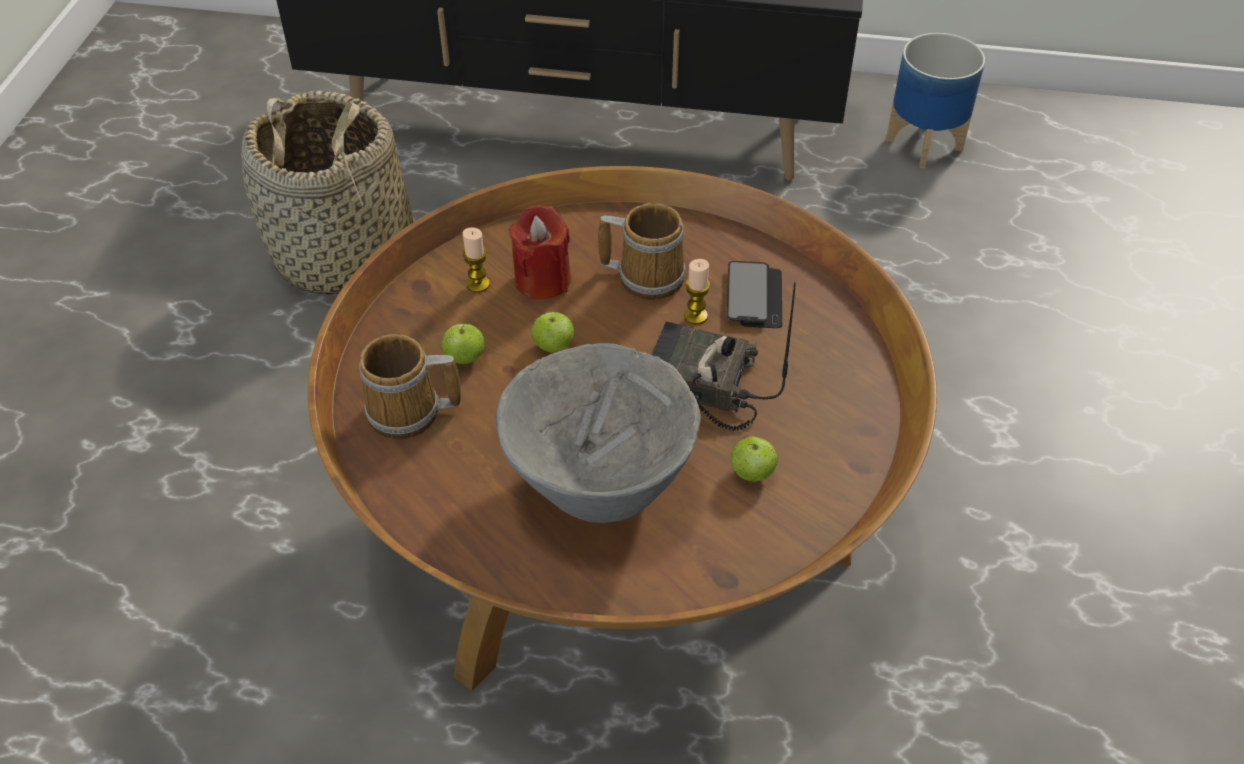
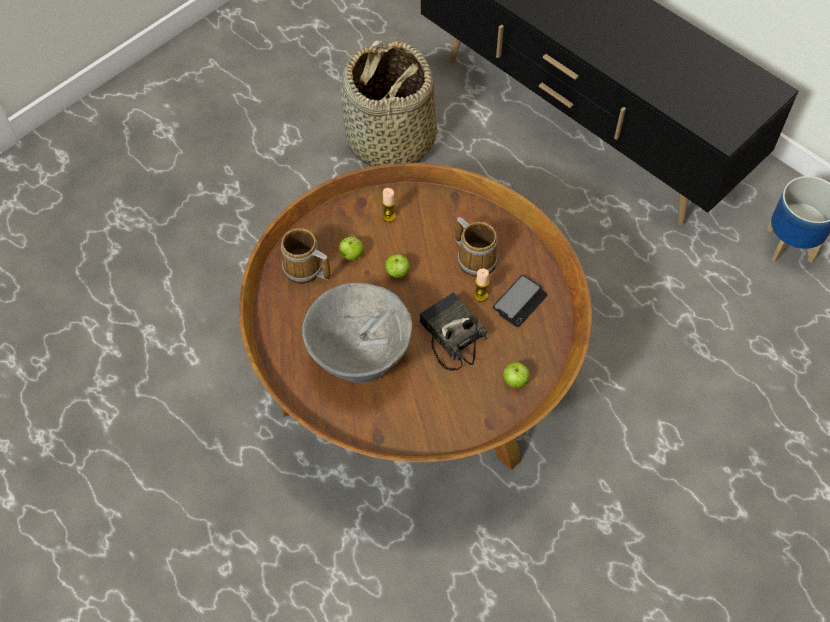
camera: 35 degrees right, 10 degrees up
(542, 280) = (421, 232): red candle -> none
(752, 473) = (434, 395): apple -> apple (515, 381)

